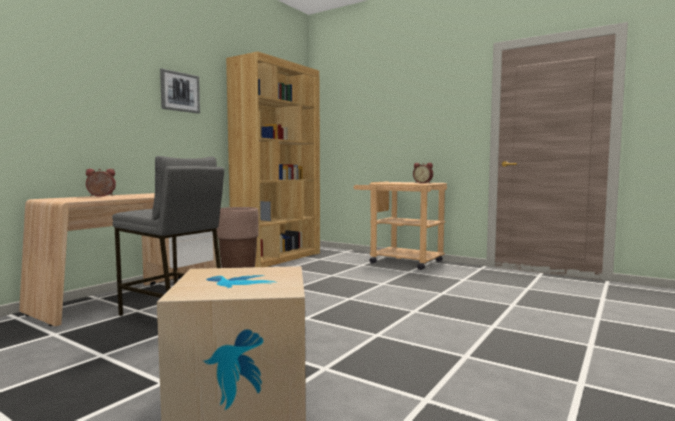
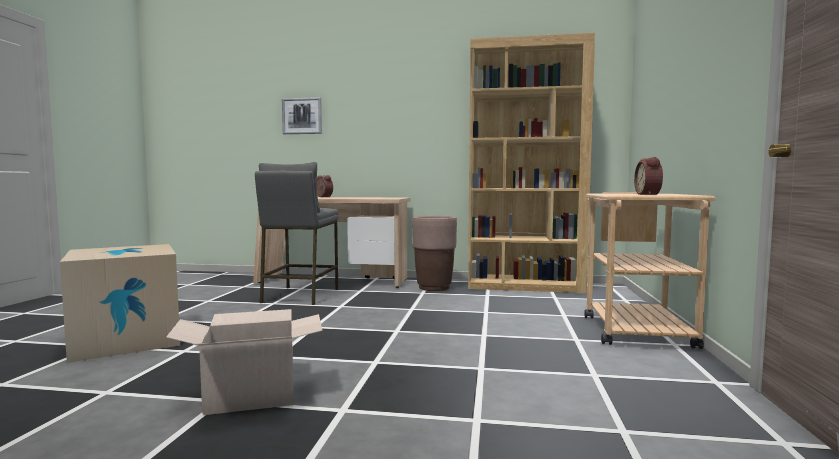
camera: 65 degrees right, 0 degrees up
(179, 92) = (413, 100): picture -> picture (302, 116)
(461, 346) = (251, 396): none -> cardboard box

